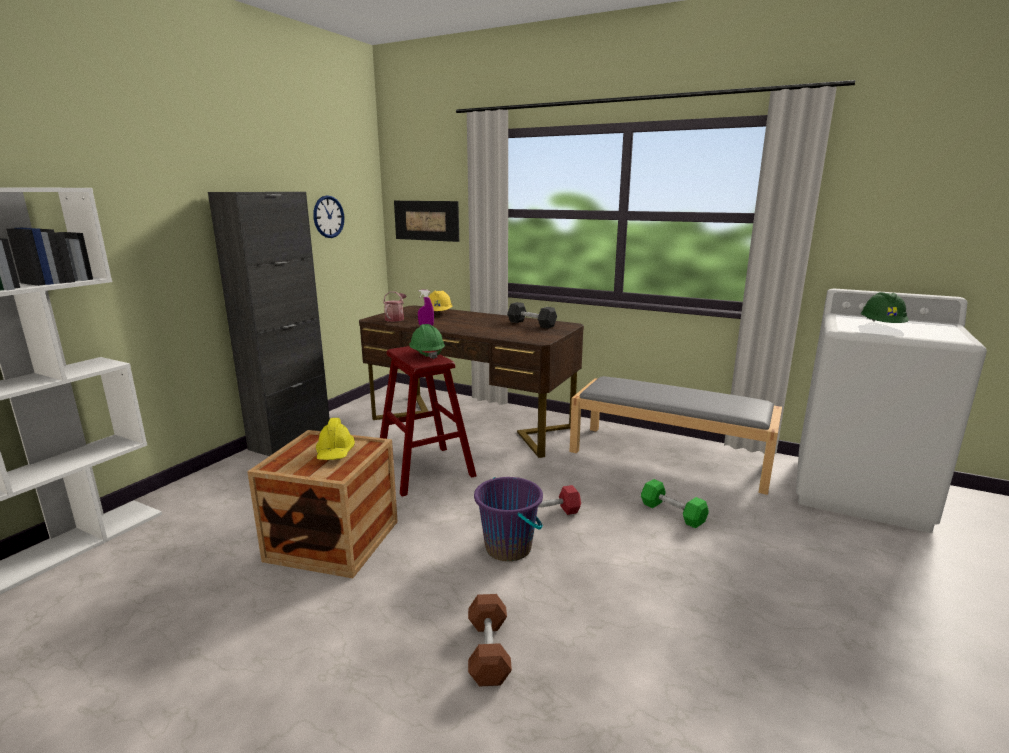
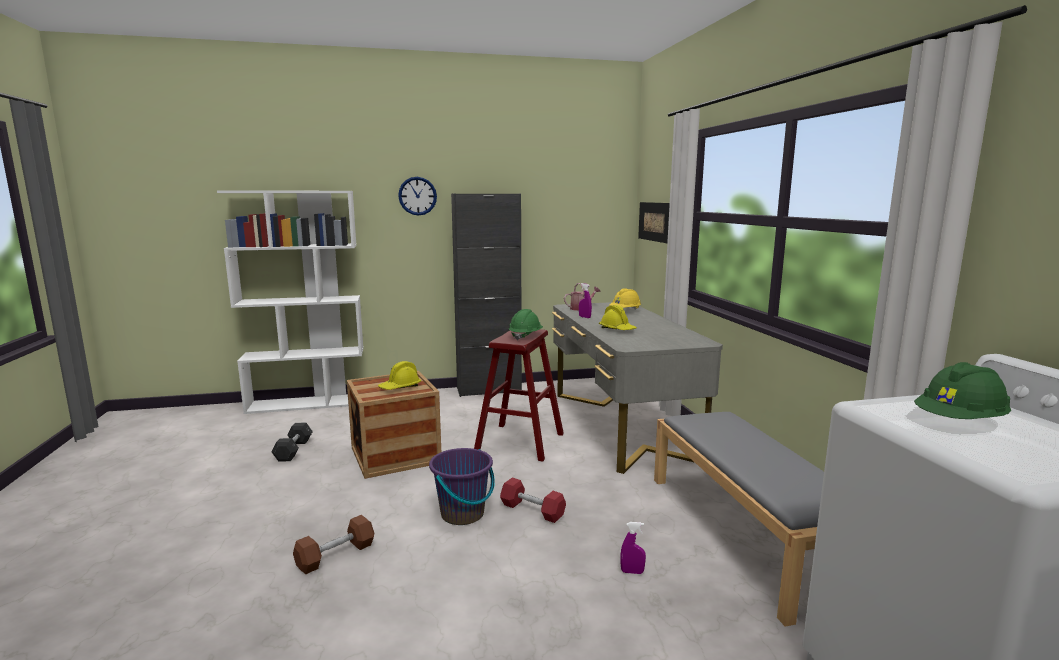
camera: 50 degrees right, 5 degrees down
(328, 217) = (566, 215): wall clock -> wall clock (417, 196)
(471, 423) = (621, 425): brown desk -> grey desk
(486, 329) = (617, 329): none -> yellow hard hat
(531, 324) = (671, 334): grey dumbbell -> grey dumbbell (293, 450)
(672, 513) = (632, 572): green dumbbell -> purple spray bottle

